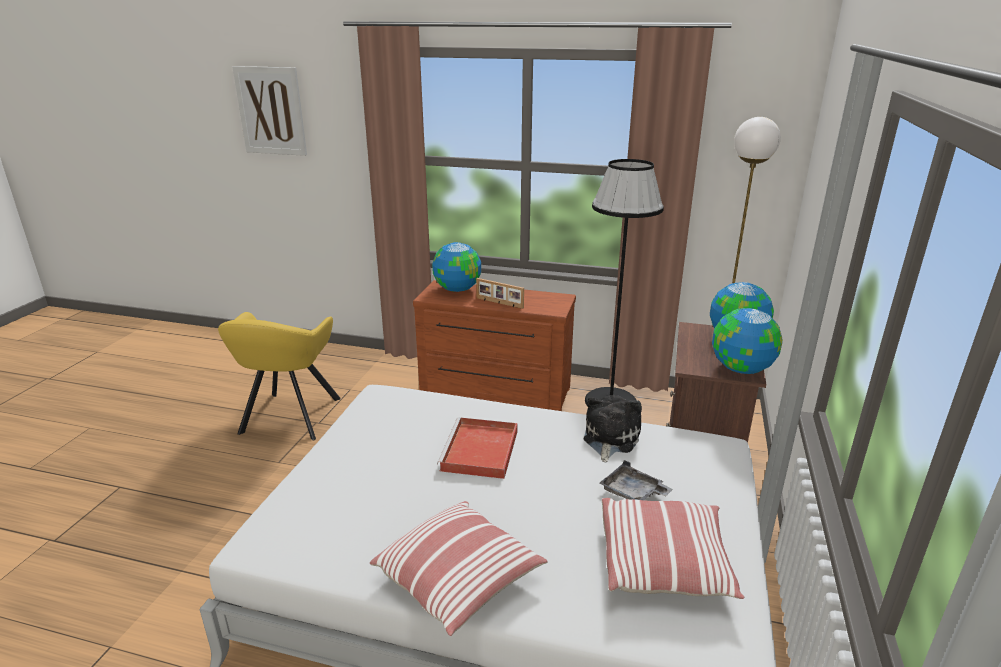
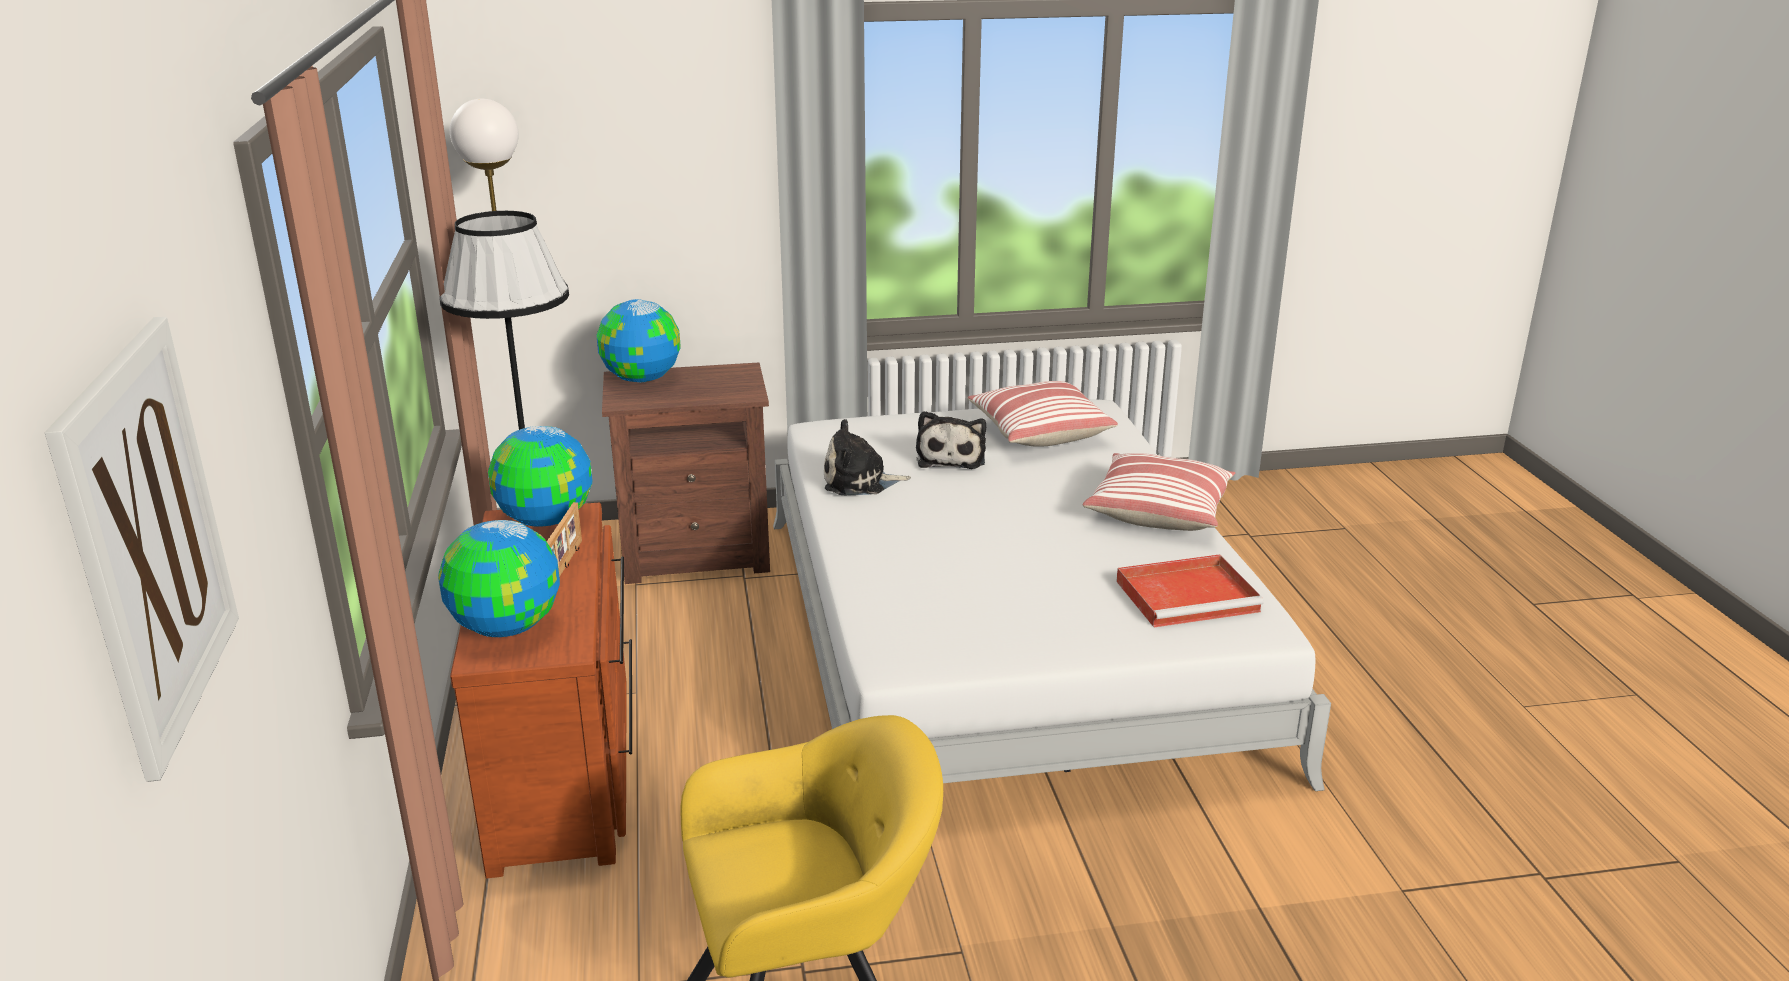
camera: 115 degrees left, 0 degrees up
(480, 452) = (967, 541): red tray -> red tray (1189, 595)
(633, 492) = (951, 457): grey tray -> plush toy
(740, 369) = (731, 373): globe -> globe (546, 520)

